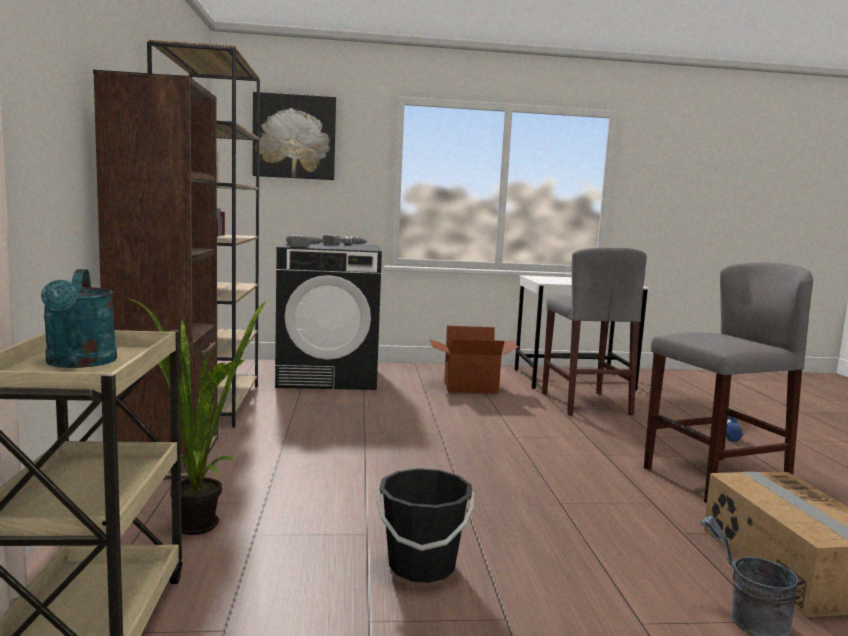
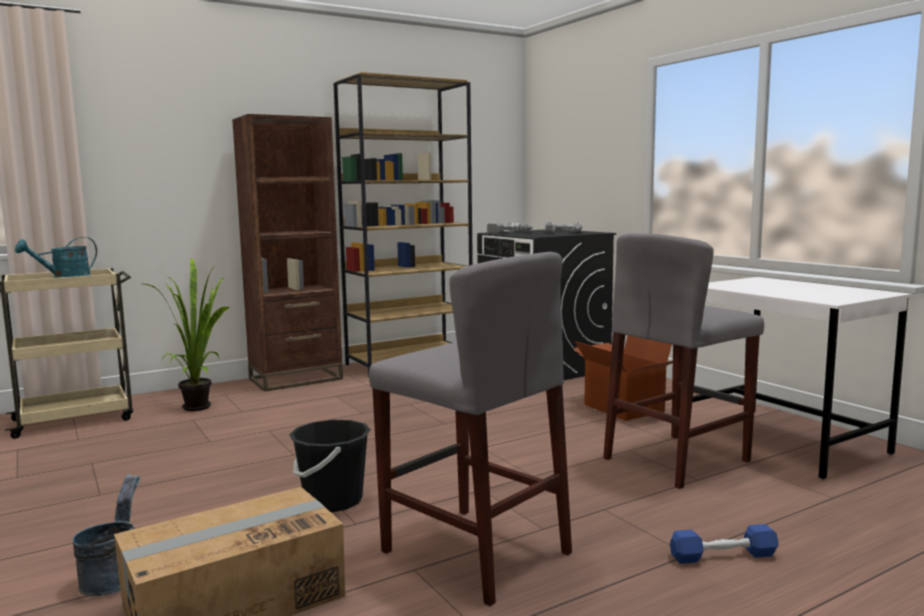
camera: 65 degrees right, 0 degrees up
(294, 137) = (572, 123): picture -> none
(421, 566) = (167, 462): black bucket -> black bucket (333, 501)

